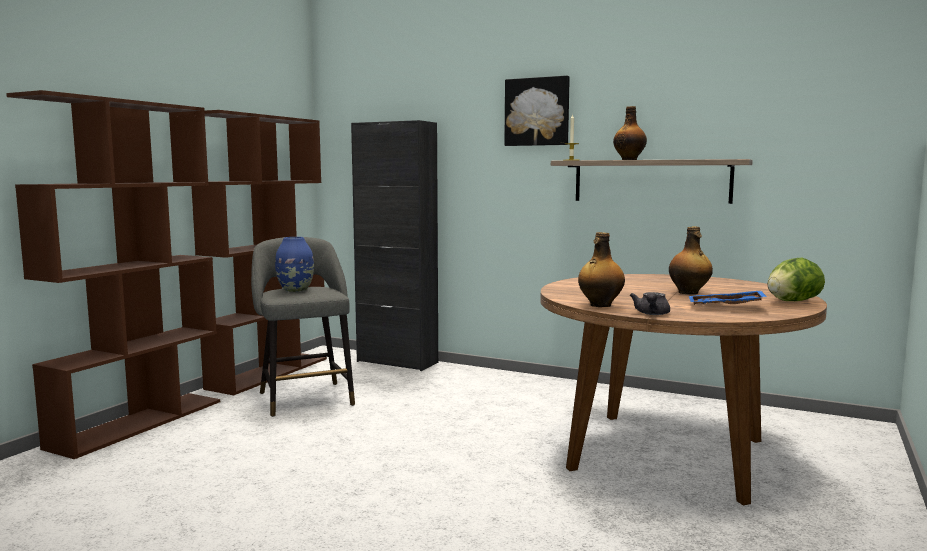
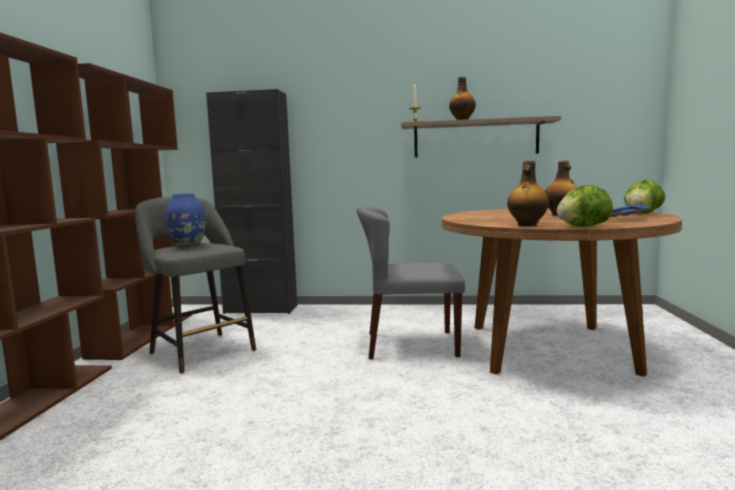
camera: 20 degrees left, 0 degrees up
(513, 424) = (410, 344): none -> grey chair
(537, 112) = (378, 84): picture -> none
(651, 314) = (582, 226): grey teapot -> lettuce

